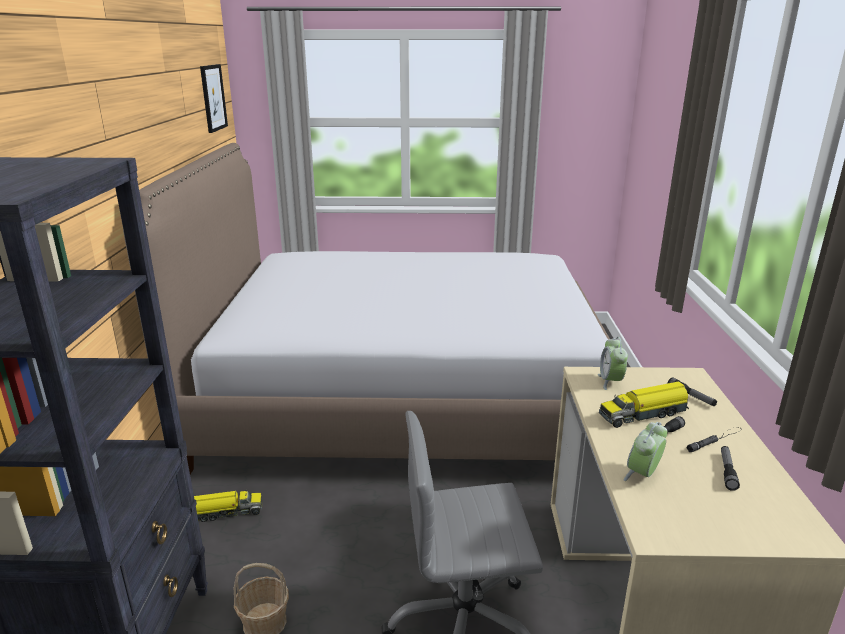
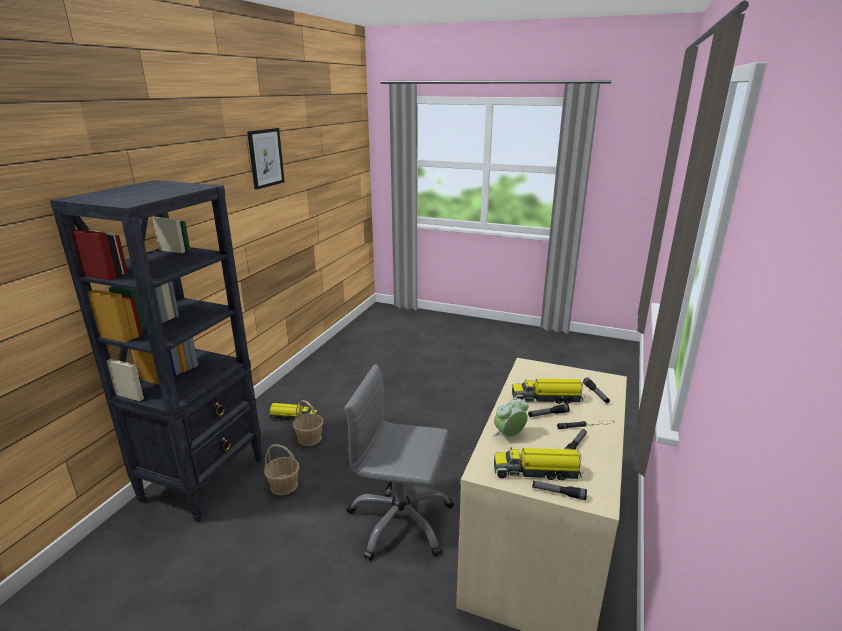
camera: 20 degrees right, 0 degrees up
(213, 98) = (349, 143): picture -> picture (265, 158)
(266, 538) = (309, 438): none -> basket
(406, 396) = (447, 369): bed -> none
(610, 382) = (542, 373): alarm clock -> none
(716, 517) = (537, 472): none -> toy truck
(764, 541) = (558, 493): none -> flashlight

